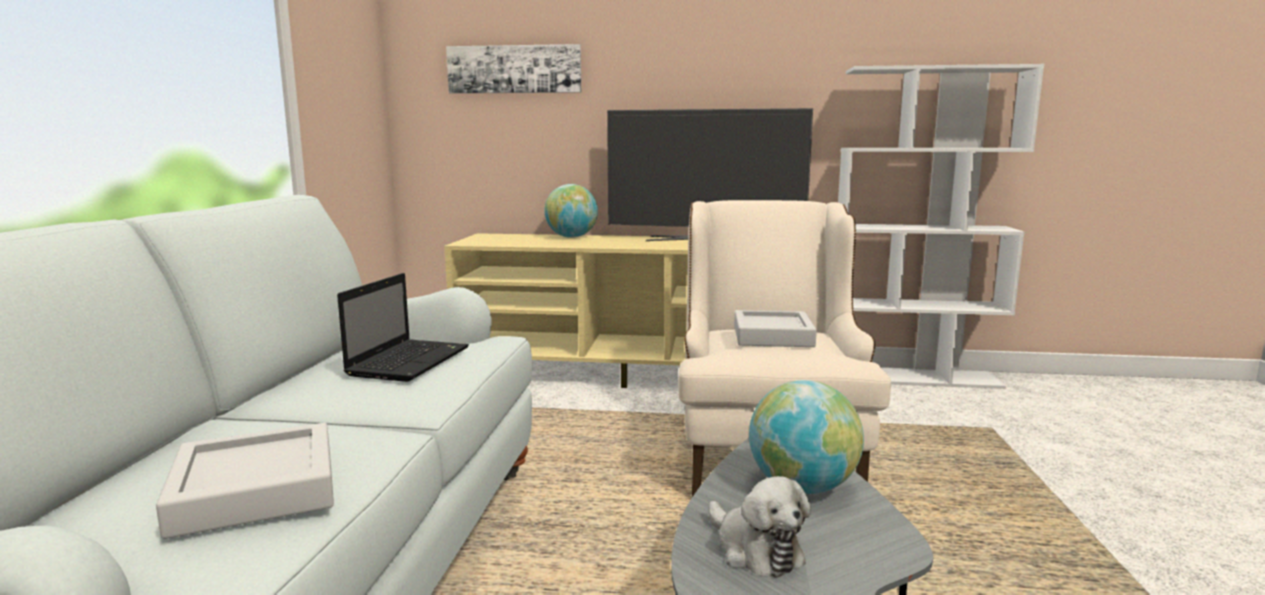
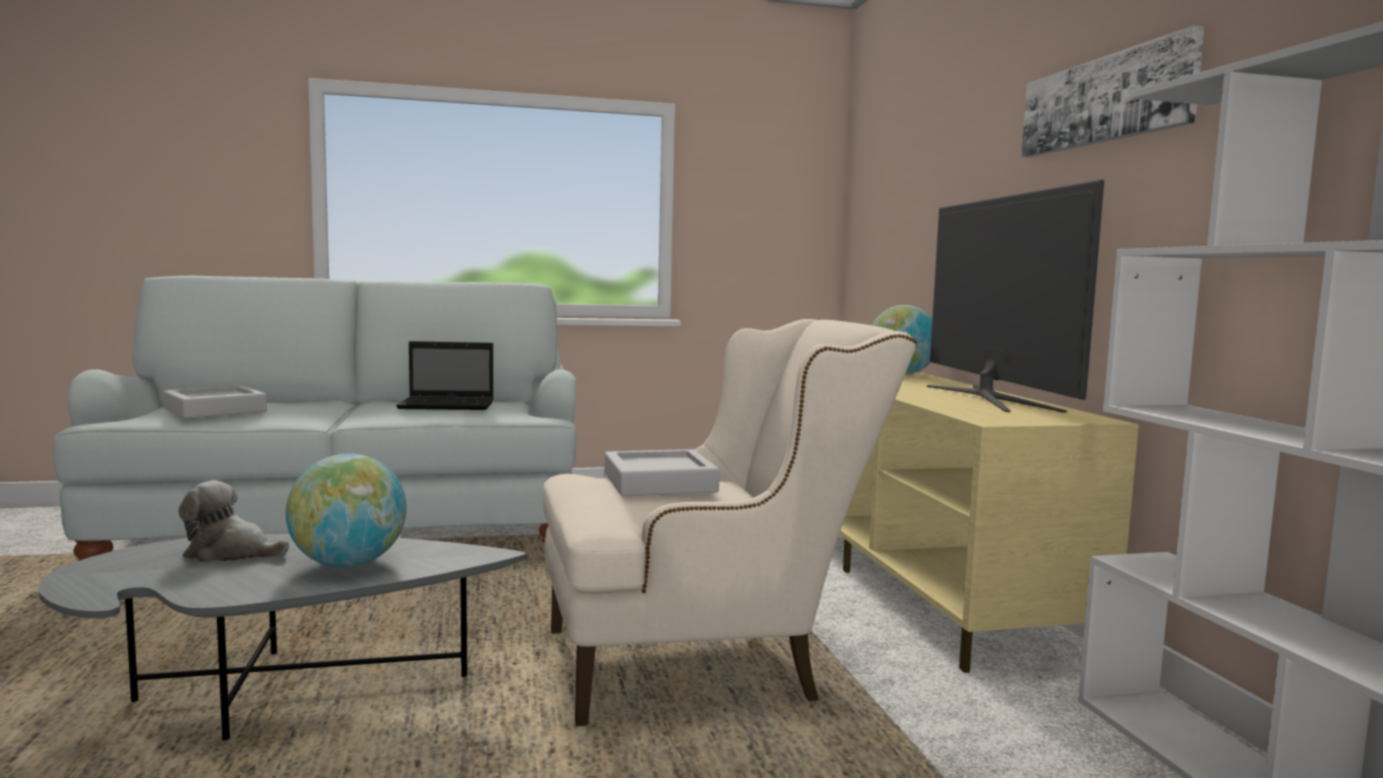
camera: 70 degrees right, 5 degrees down
(514, 69) = (909, 166): picture -> picture (1105, 101)
(755, 550) = (231, 553): plush toy -> plush toy turned 60 degrees clockwise

